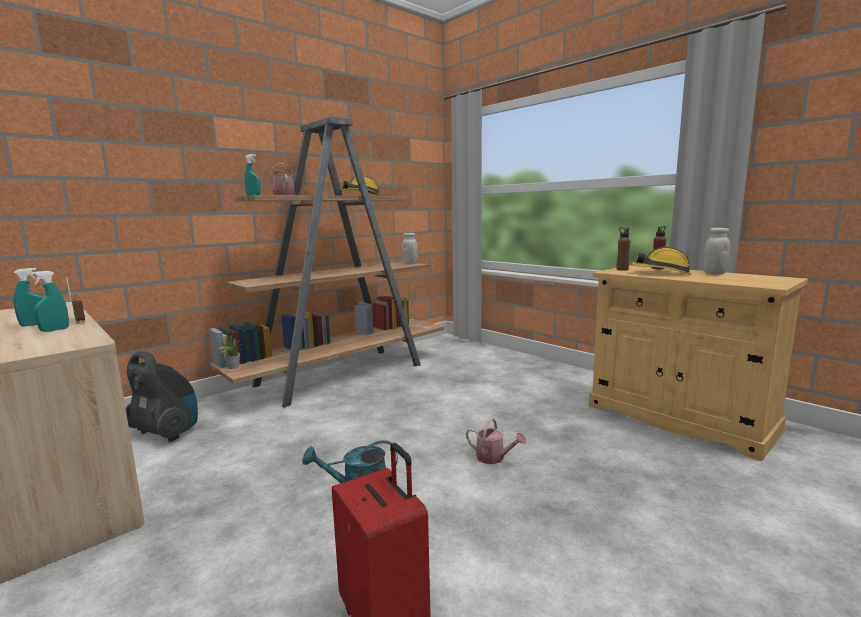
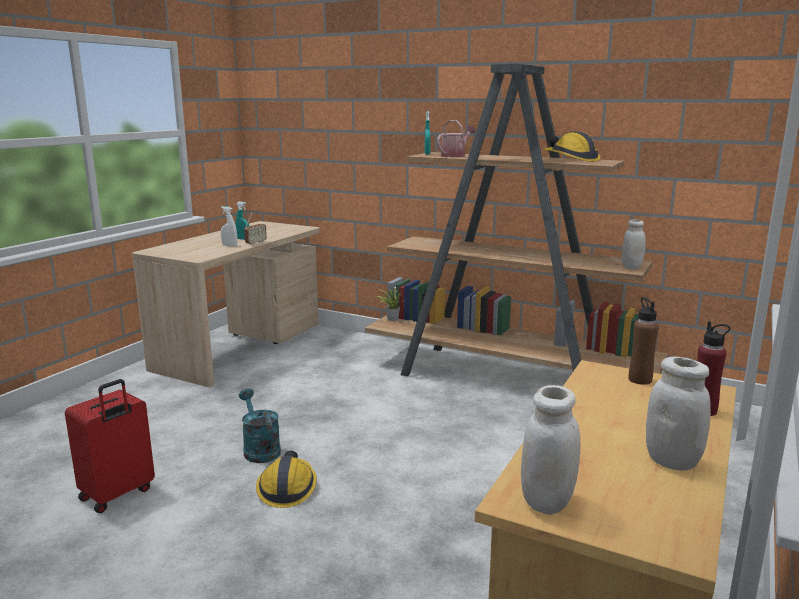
camera: 70 degrees right, 5 degrees up
(54, 330) = (229, 245): turquoise spray bottle -> white spray bottle
(166, 432) = (328, 350): vacuum cleaner -> none
(494, 458) = (354, 509): watering can -> none
(661, 273) = (617, 410): hard hat -> hard hat (287, 488)
(768, 283) = (547, 502): none -> white jar

